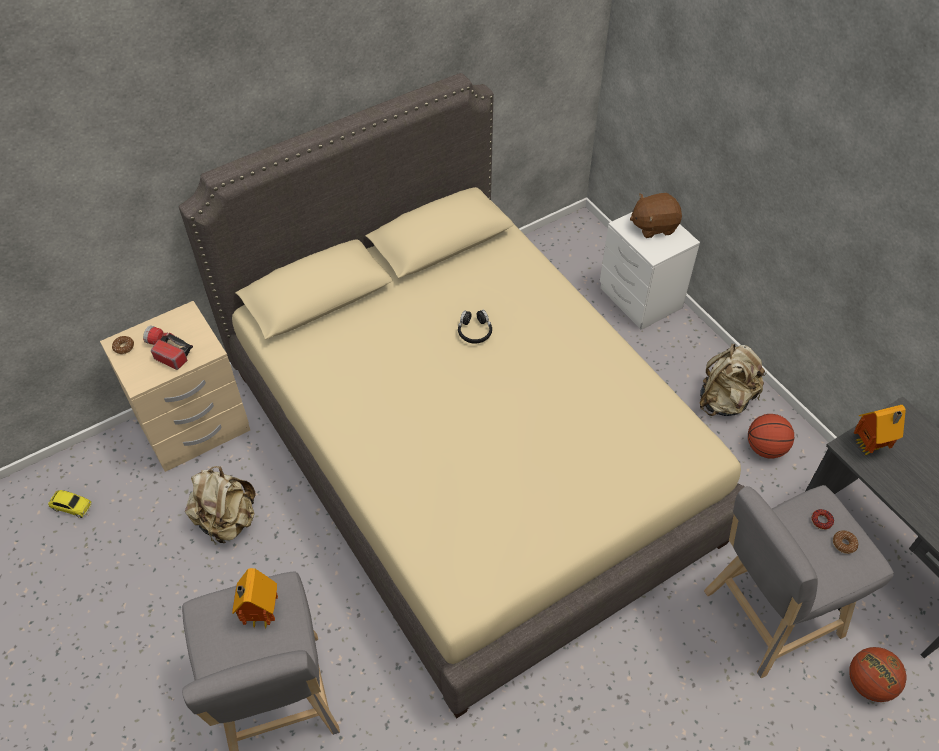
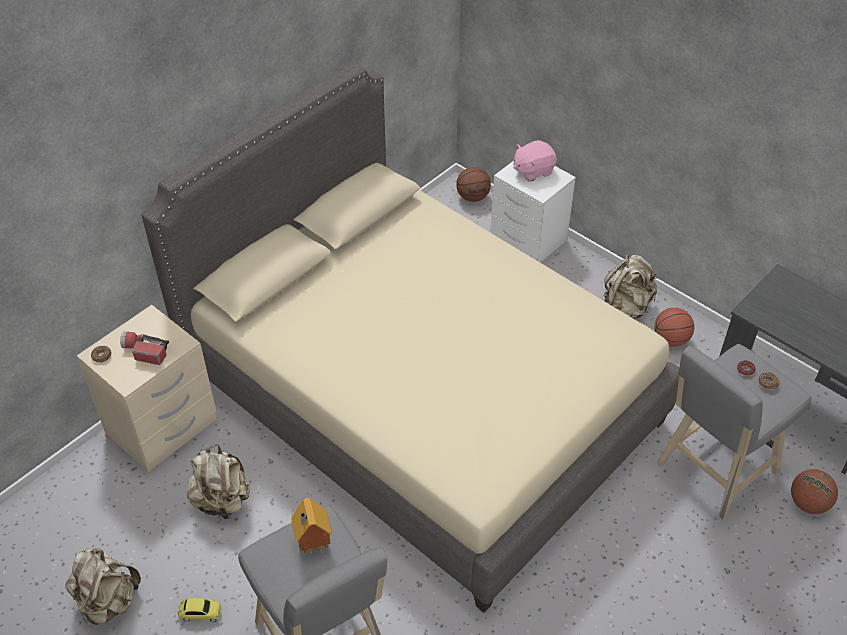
camera: 15 degrees left, 5 degrees down
(71, 506) = (68, 521): toy car -> toy car (200, 613)
(80, 602) = (108, 601): none -> beige backpack
(474, 331) = (415, 281): black headphones -> none
(594, 239) = (473, 197): none -> basketball
(654, 226) = (533, 171): brown plush toy -> pink plush toy
(869, 447) = (764, 307): toy house -> none

